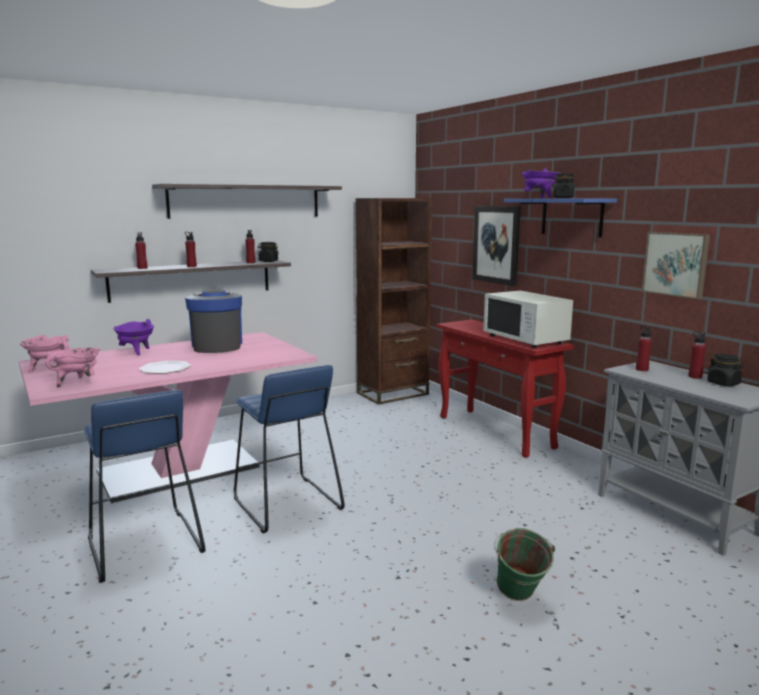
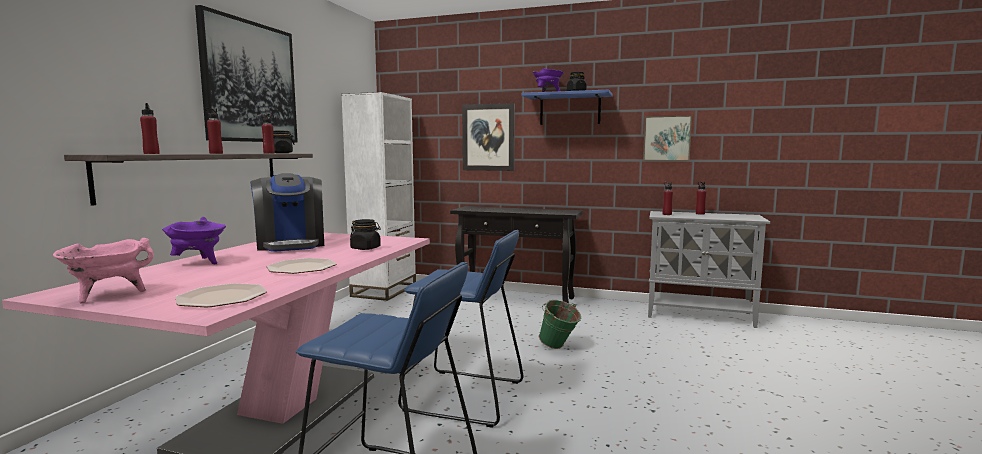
camera: 40 degrees left, 5 degrees down
(77, 382) = (223, 297): pink cooking pot -> plate
(217, 345) = (291, 245): coffee machine -> coffee machine turned 150 degrees counterclockwise
(246, 201) = (250, 82): shelf -> picture
(393, 394) = (384, 290): brown bookcase -> white bookcase
(496, 432) = (516, 298): red console table -> black console table
(519, 599) = (736, 390): green bucket -> green bucket (559, 347)
(525, 339) = (546, 211): white microwave -> none
(723, 383) = (722, 214): black jar -> black jar (366, 248)

